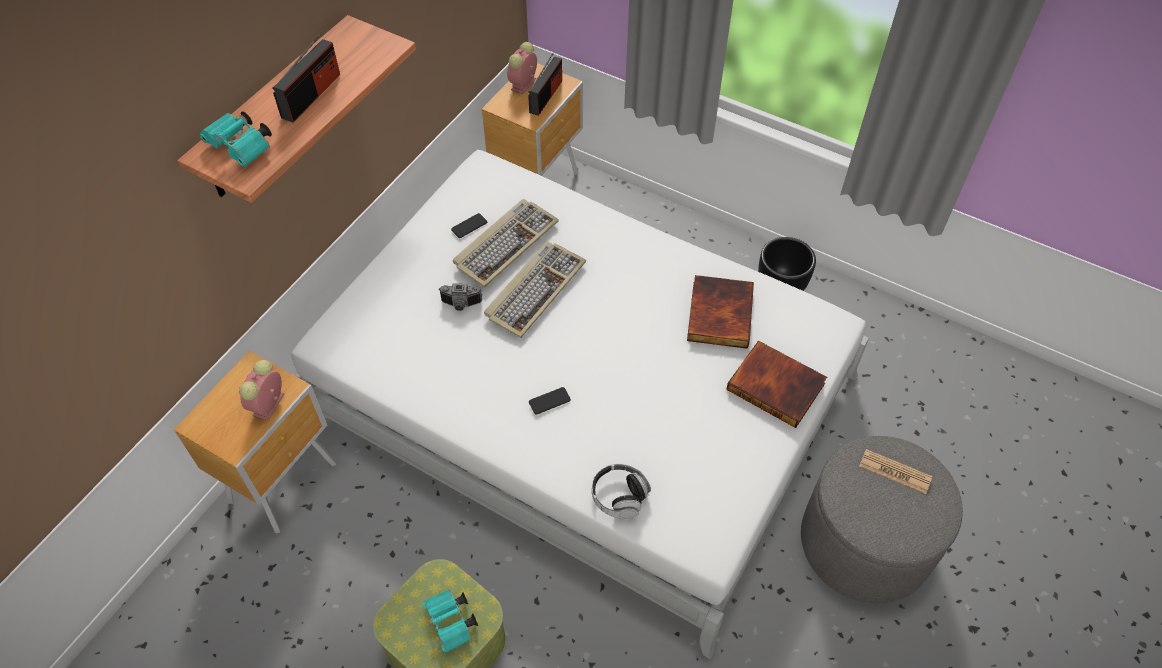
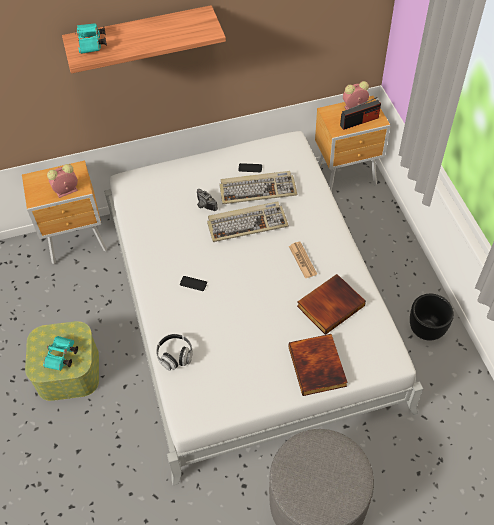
camera: 45 degrees right, 0 degrees up
(311, 95) = (148, 37): radio -> none
(895, 472) = (337, 466): newspaper -> newspaper (302, 260)

